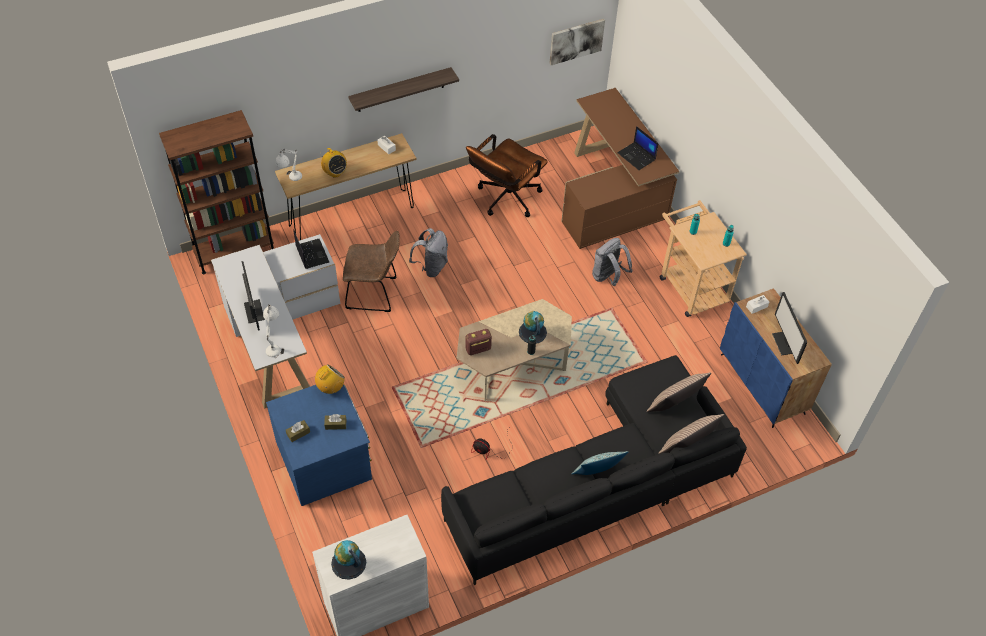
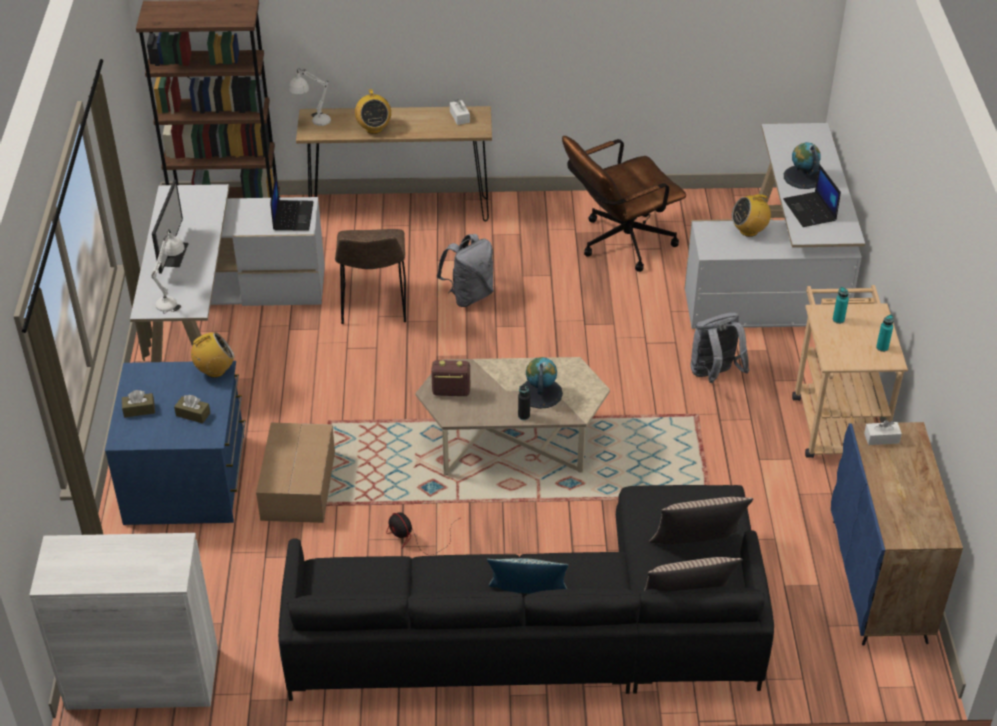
camera: 25 degrees right, 10 degrees down
(348, 563) = (79, 564): globe -> globe (802, 177)
(374, 293) = (374, 306): brown chair -> brown chair turned 60 degrees clockwise
(398, 440) = (297, 486): none -> cardboard box
(400, 90) = (493, 36): shelf -> none
(576, 41) = (775, 34): picture -> none
(603, 179) = (749, 231): none -> radio
(612, 196) = (778, 277): brown desk -> white desk
(785, 343) = (900, 498): monitor -> none

